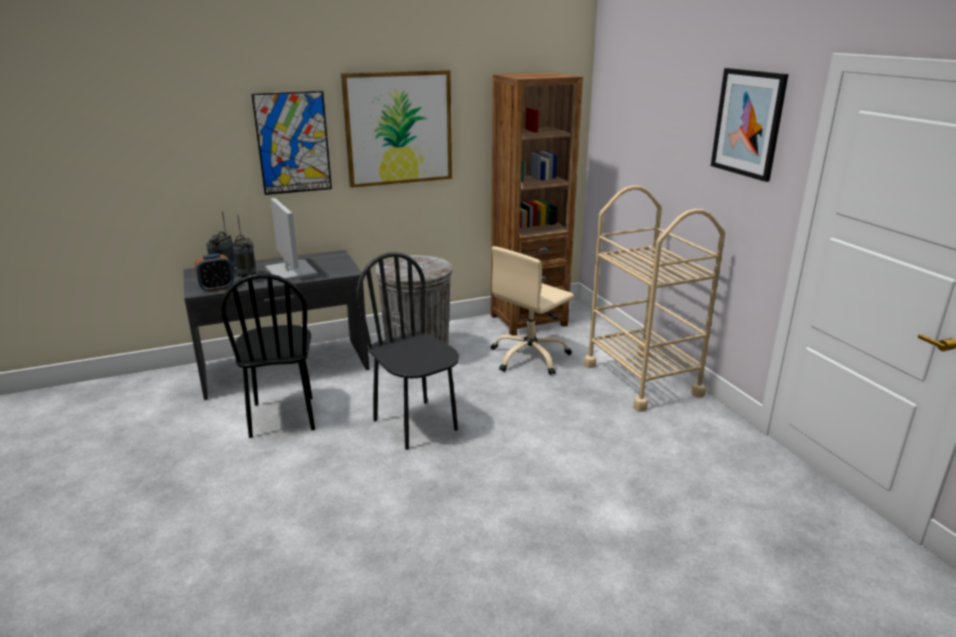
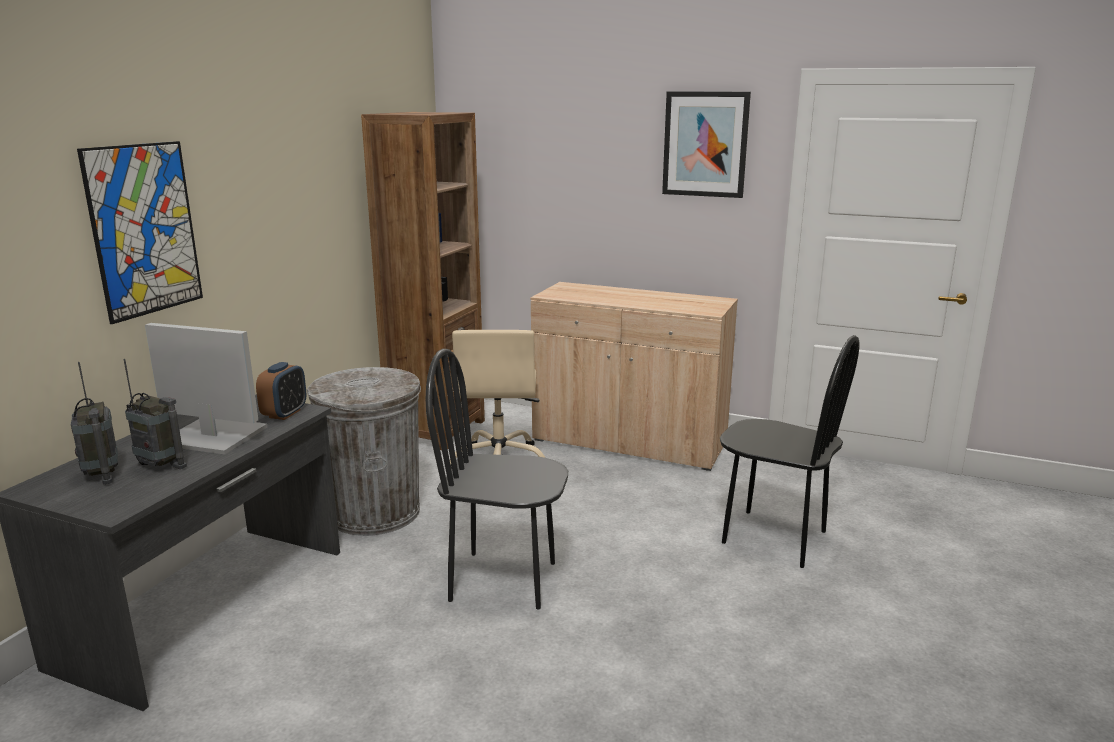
camera: 45 degrees left, 5 degrees down
(217, 288) = (140, 494): alarm clock -> alarm clock (285, 414)
(283, 416) = (320, 661): black chair -> black chair (774, 537)
(399, 128) = (271, 194): picture -> none
(641, 379) = (629, 442): beige cart -> beige cabinet

